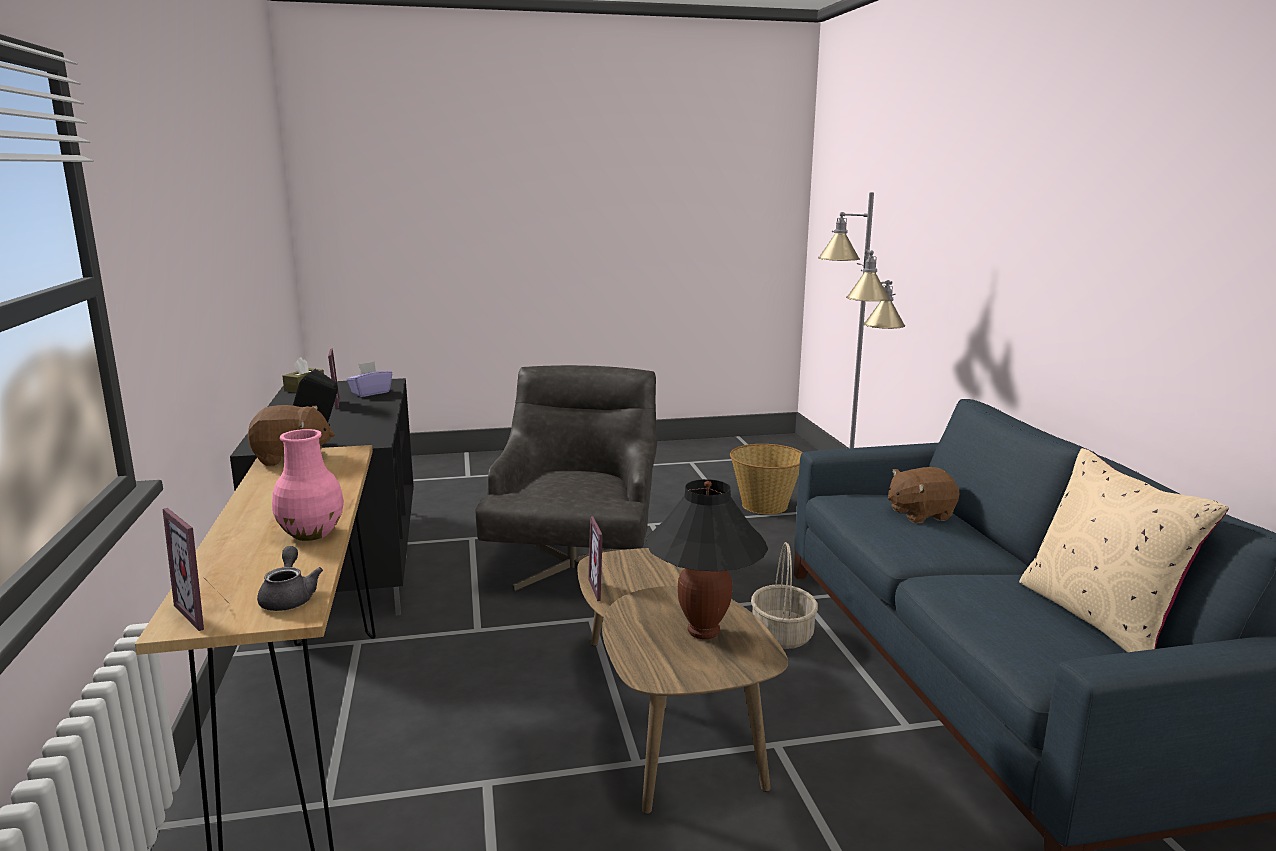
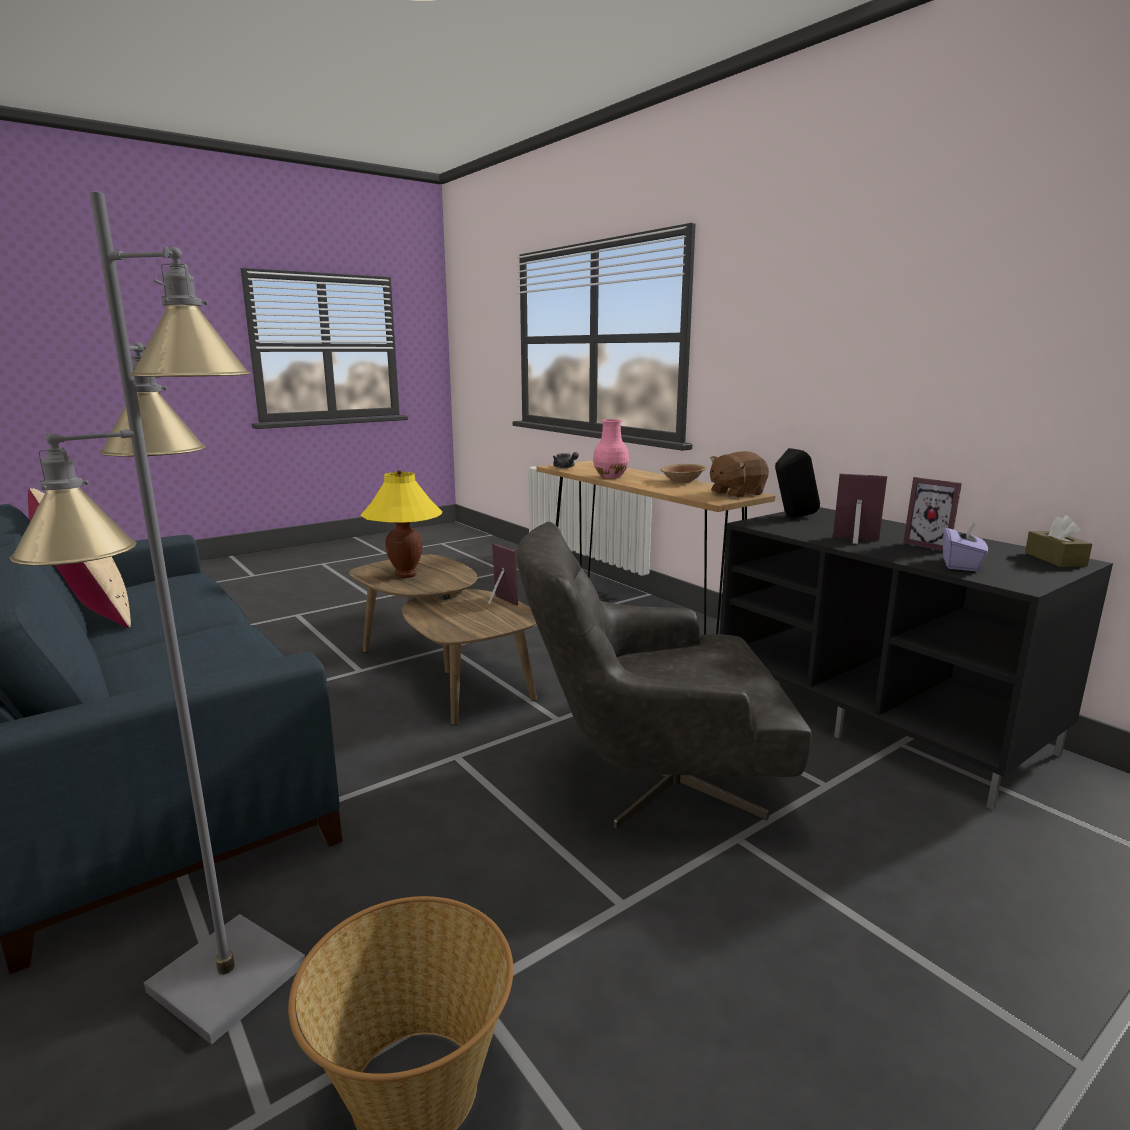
camera: 155 degrees right, 0 degrees up
(207, 611) = (586, 464): picture frame -> picture frame (855, 541)
(259, 497) = (682, 481): none -> brown bowl
(576, 561) = (650, 784): grey armchair -> grey armchair turned 105 degrees clockwise
(703, 632) = (405, 575): black table lamp -> yellow table lamp
(781, 635) = (358, 747): basket -> none
(919, 514) = (169, 680): brown plush toy -> none

